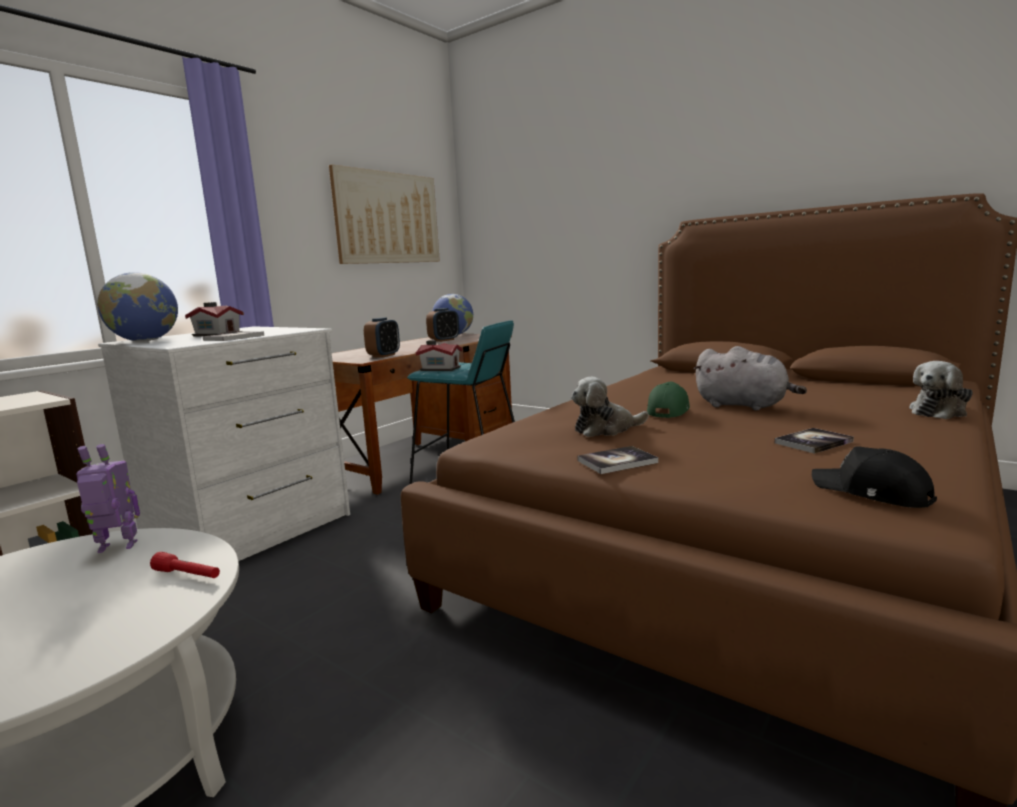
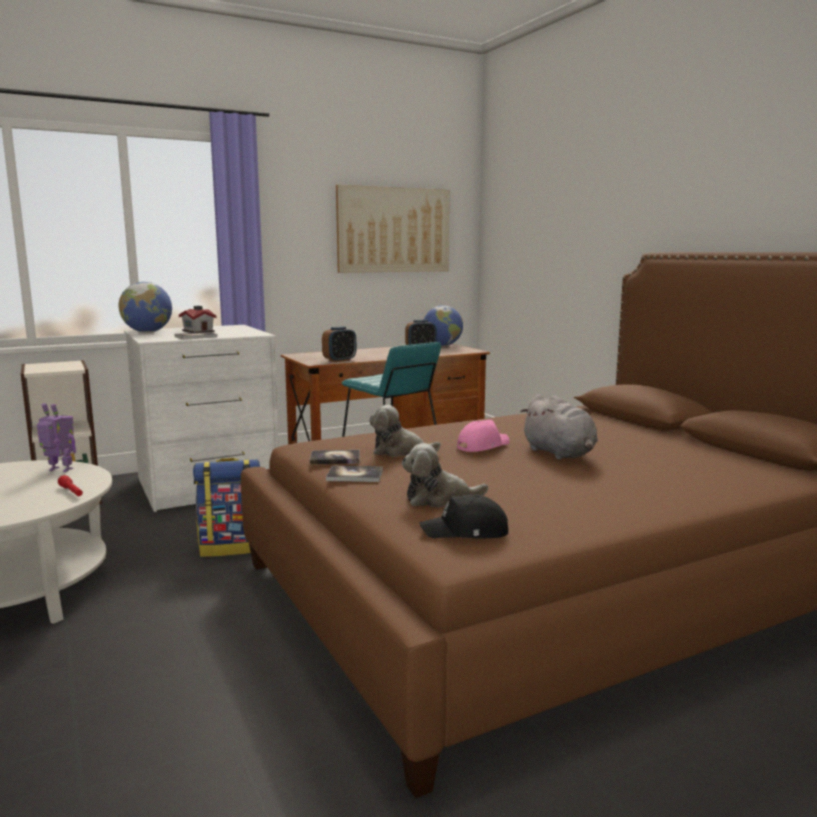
camera: 25 degrees right, 0 degrees up
(368, 593) = (232, 547): none -> backpack
(440, 368) = (370, 378): toy house -> none
(667, 410) = (482, 446): green cap -> pink cap
(813, 442) = (531, 492): book -> book (335, 458)
(871, 493) = (466, 532): black cap -> black cap turned 75 degrees counterclockwise
(939, 412) = (724, 493): plush toy -> plush toy (439, 498)

